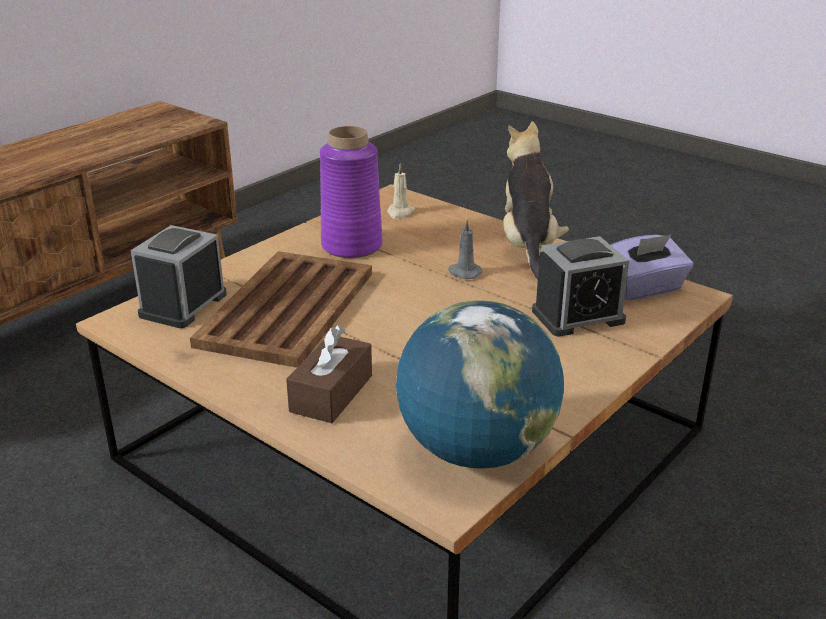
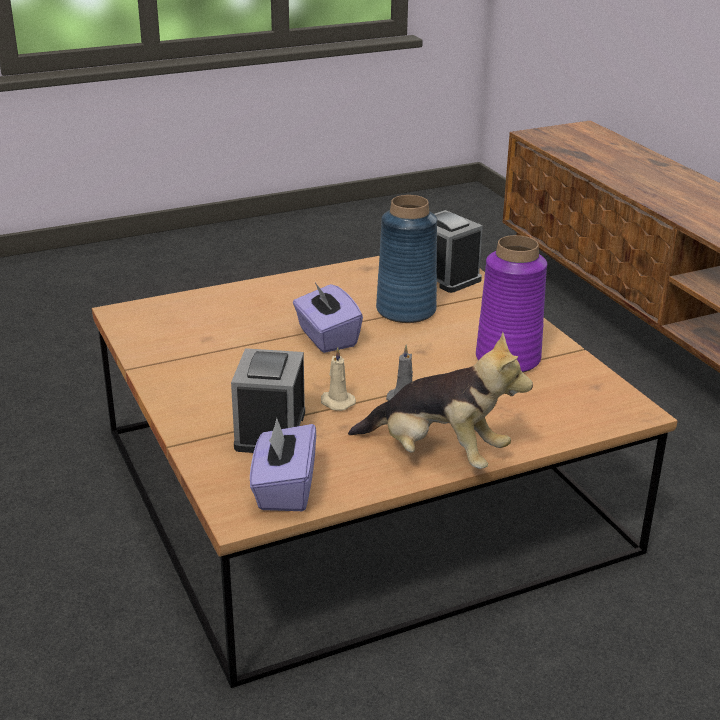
camera: 115 degrees right, 0 degrees up
(289, 307) = (406, 311): brown tray -> blue vase
(331, 393) = (269, 303): brown tissue box -> none
(386, 335) = (326, 337): none -> purple tissue box
(400, 212) = (578, 403): beige candle -> beige candle (336, 402)
(476, 451) = (153, 333): globe -> none

